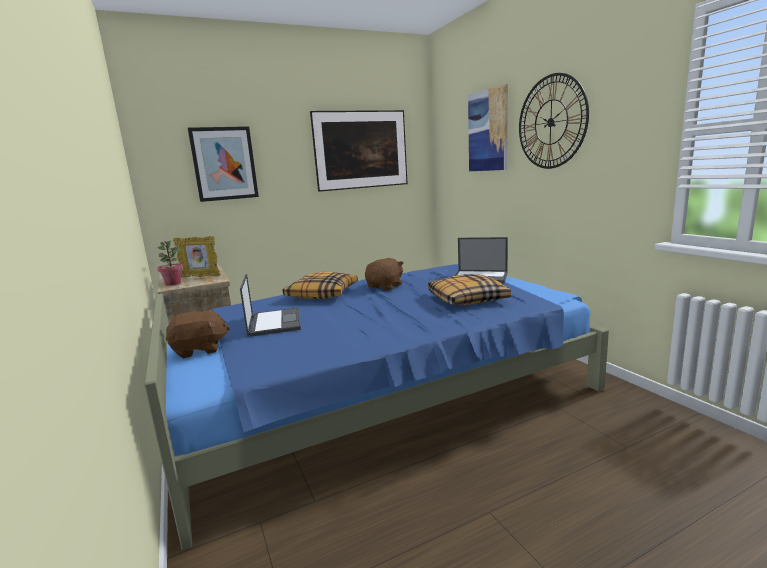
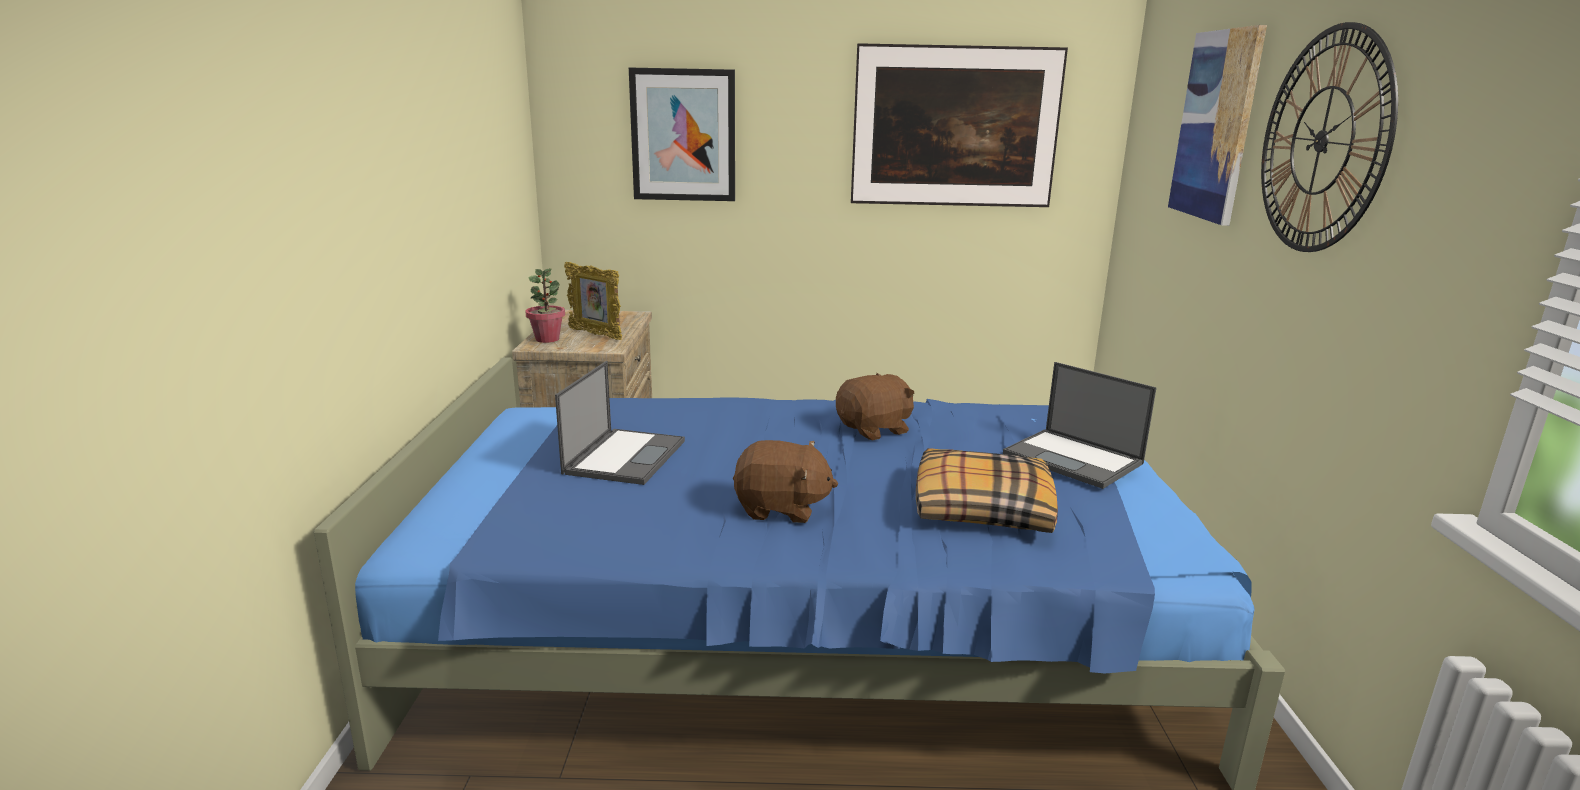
camera: 25 degrees right, 5 degrees up
(200, 350) = (488, 477): brown plush toy -> brown plush toy (781, 508)
(322, 294) = (757, 416): pillow -> none

